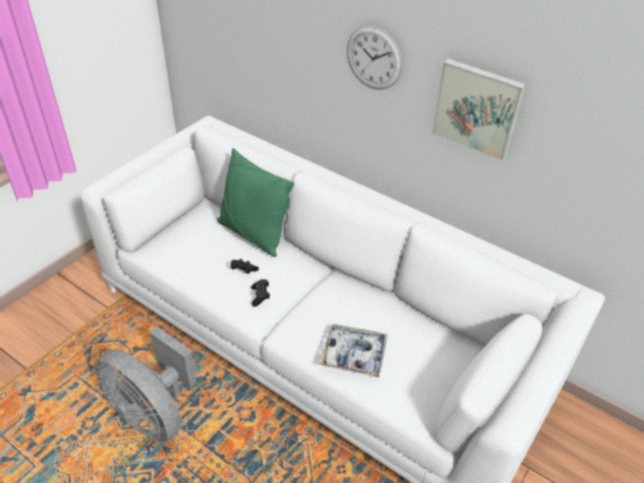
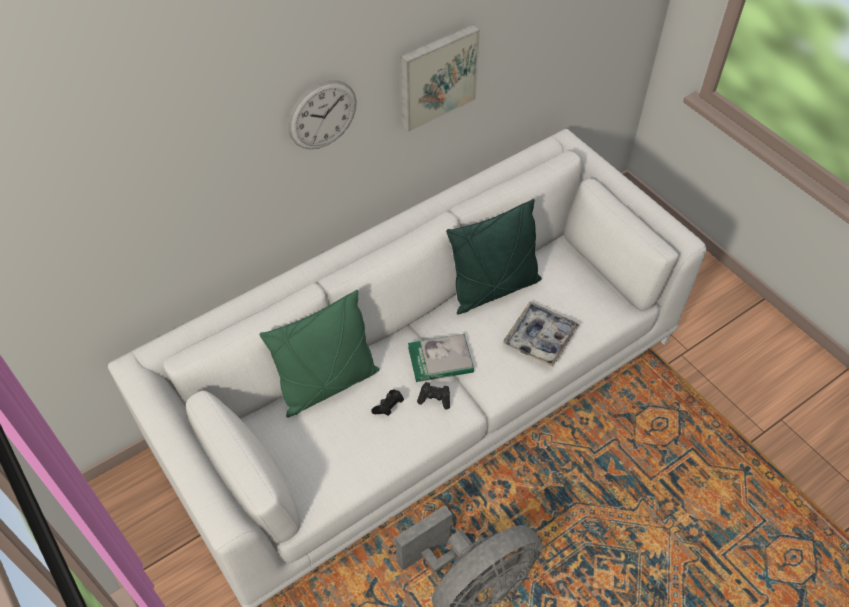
camera: 70 degrees left, 10 degrees up
(301, 291) = (440, 360): none -> book
(394, 311) = (493, 289): none -> green pillow

